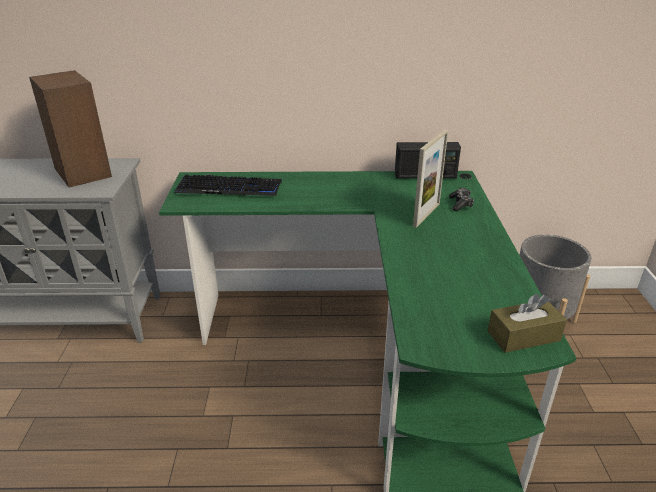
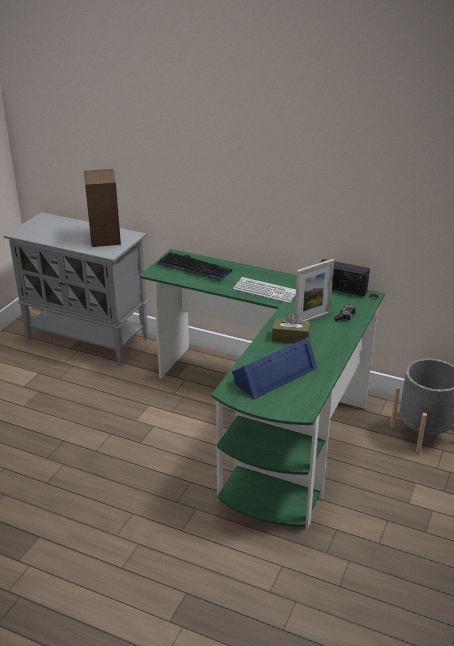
camera: 25 degrees right, 0 degrees up
(341, 196) = (265, 291): none -> keyboard
(456, 300) = (274, 374): none -> blue speaker
(523, 336) = (294, 403): brown tissue box -> brown tissue box (290, 338)

